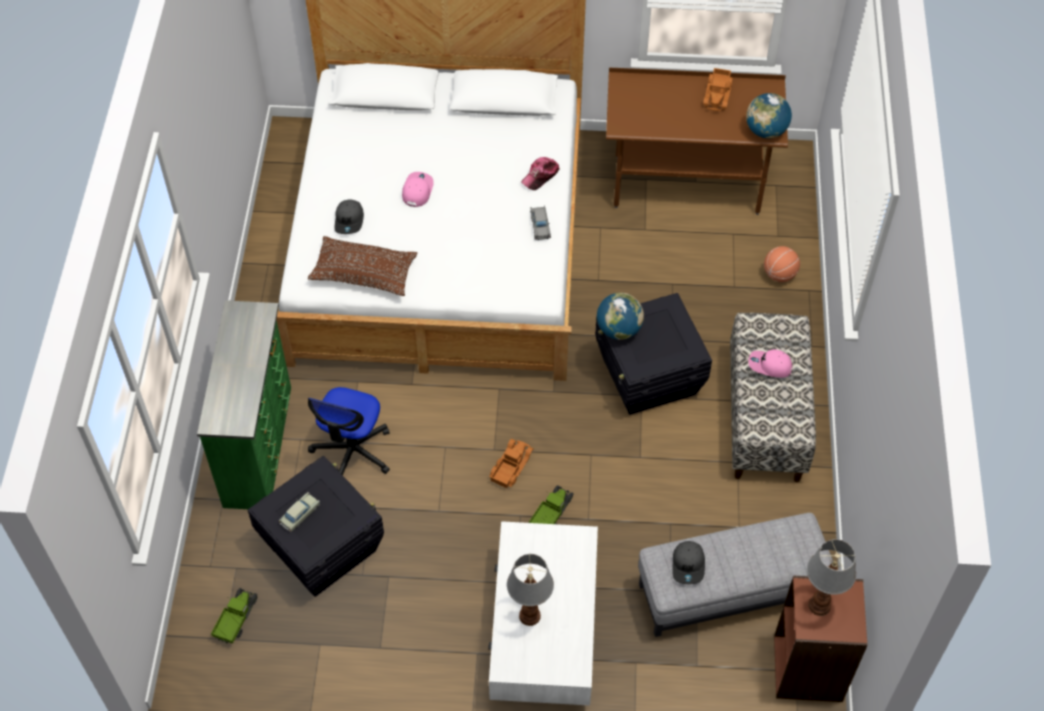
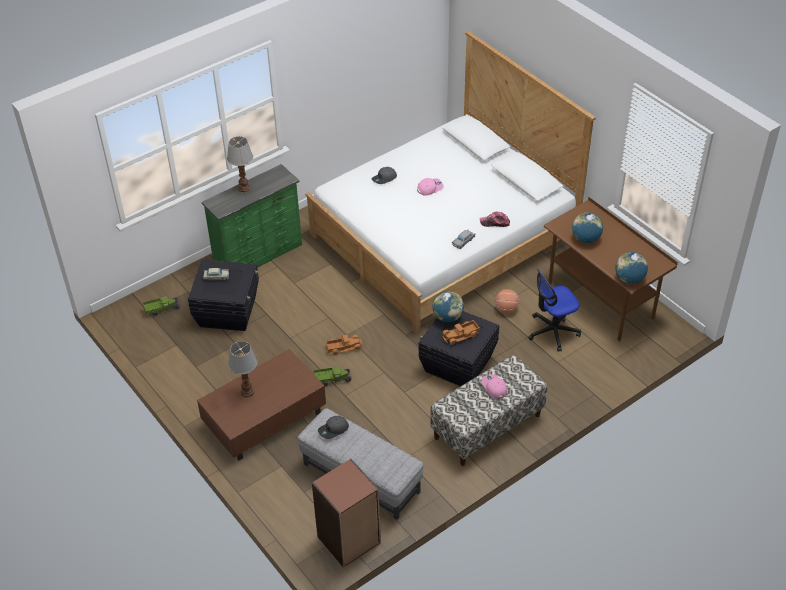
camera: 50 degrees right, 10 degrees down
(352, 452) = (290, 288): office chair -> office chair (552, 331)
(364, 273) = (360, 203): brown pillow -> none
(543, 630) = (263, 419): white coffee table -> brown coffee table
(668, 119) = (586, 239): none -> globe
(718, 94) = (629, 246): toy truck -> toy truck (461, 336)
(779, 274) = (589, 375): basketball -> basketball (506, 309)
(818, 605) = (343, 479): table lamp -> table lamp (244, 188)

